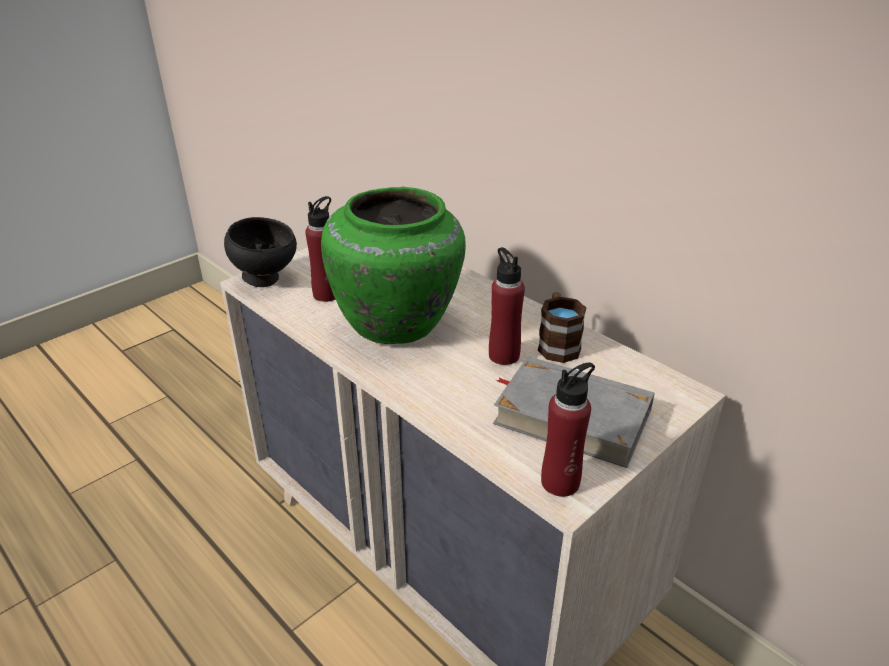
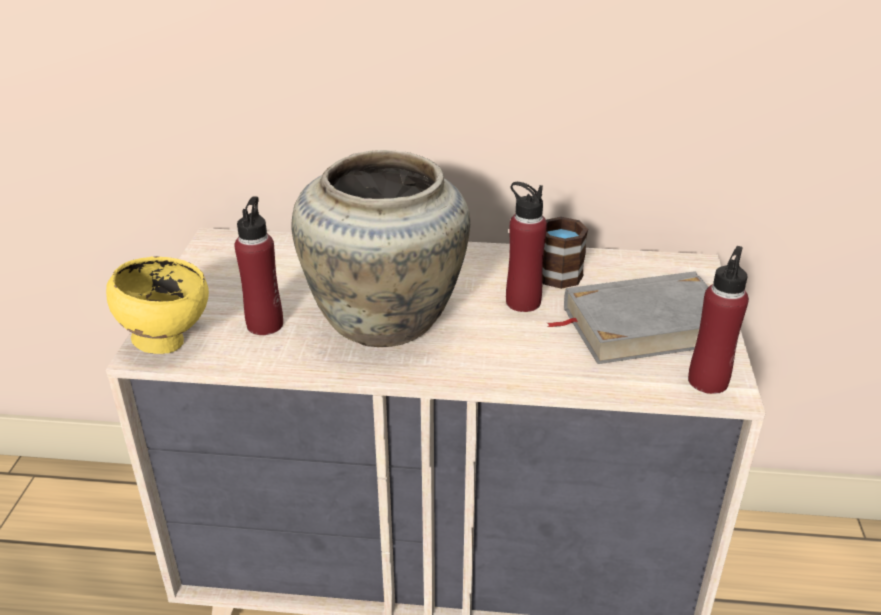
camera: 40 degrees left, 0 degrees up
(266, 280) = (167, 341): black bowl -> yellow bowl
(398, 324) = (387, 319): green vase -> beige vase

